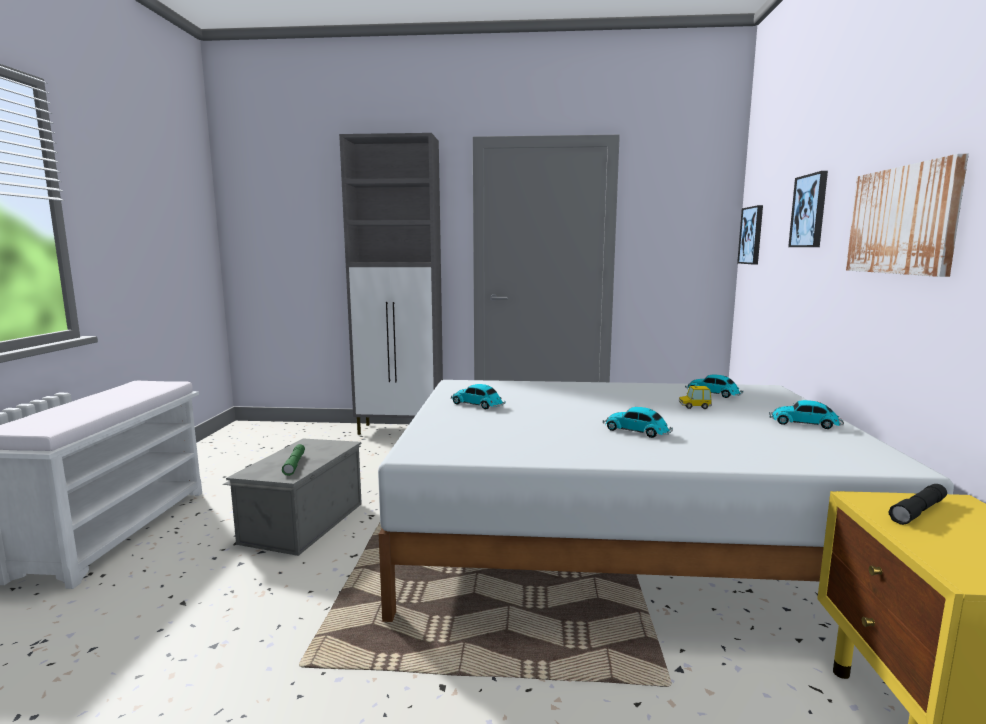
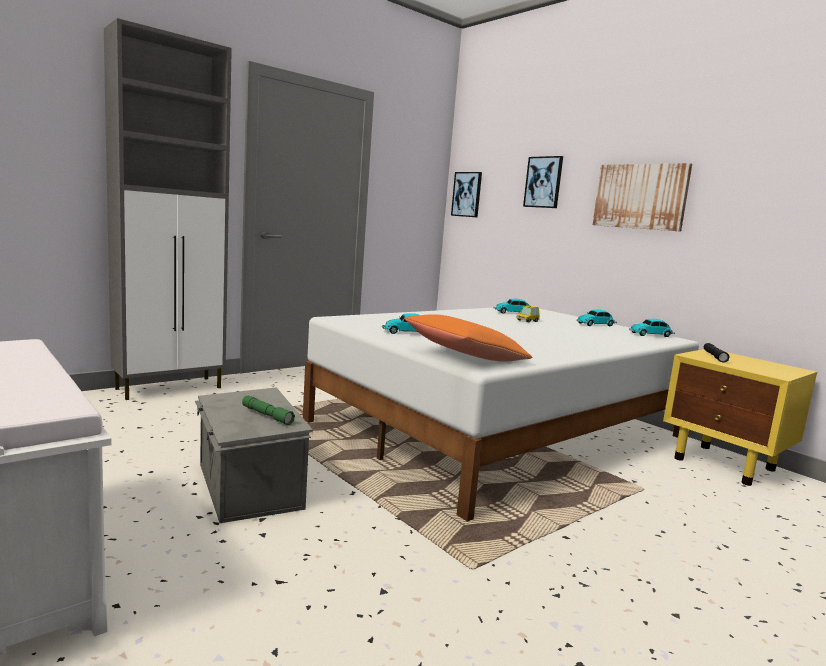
camera: 45 degrees left, 0 degrees up
(441, 439) = (465, 356): none -> orange pillow
(637, 431) = (546, 337): toy car -> toy car (651, 335)

